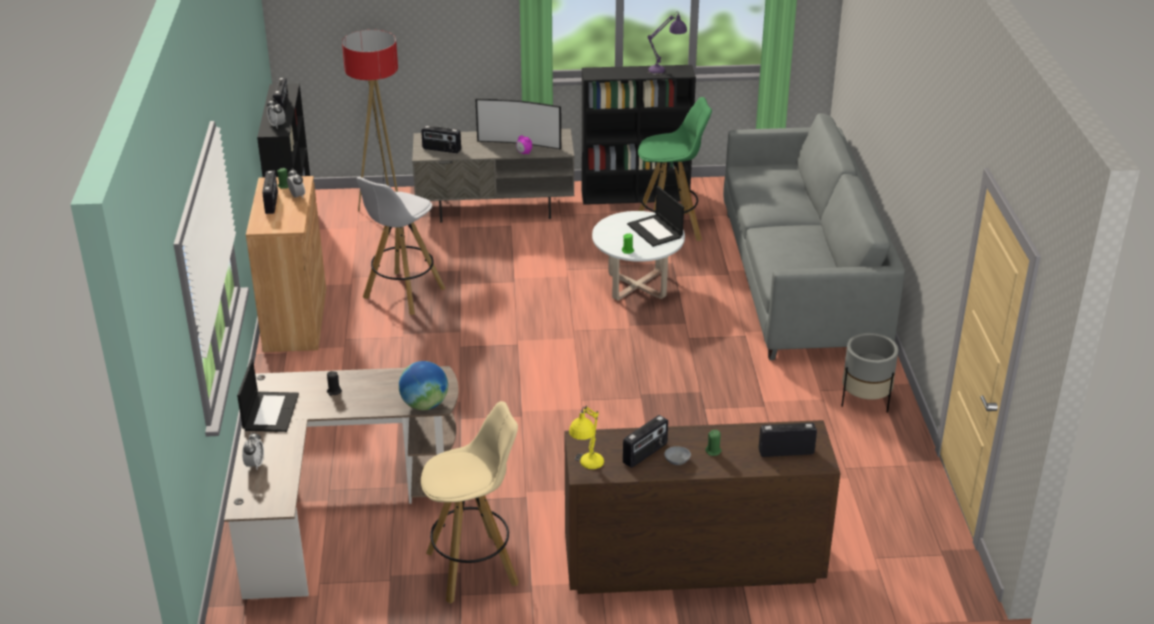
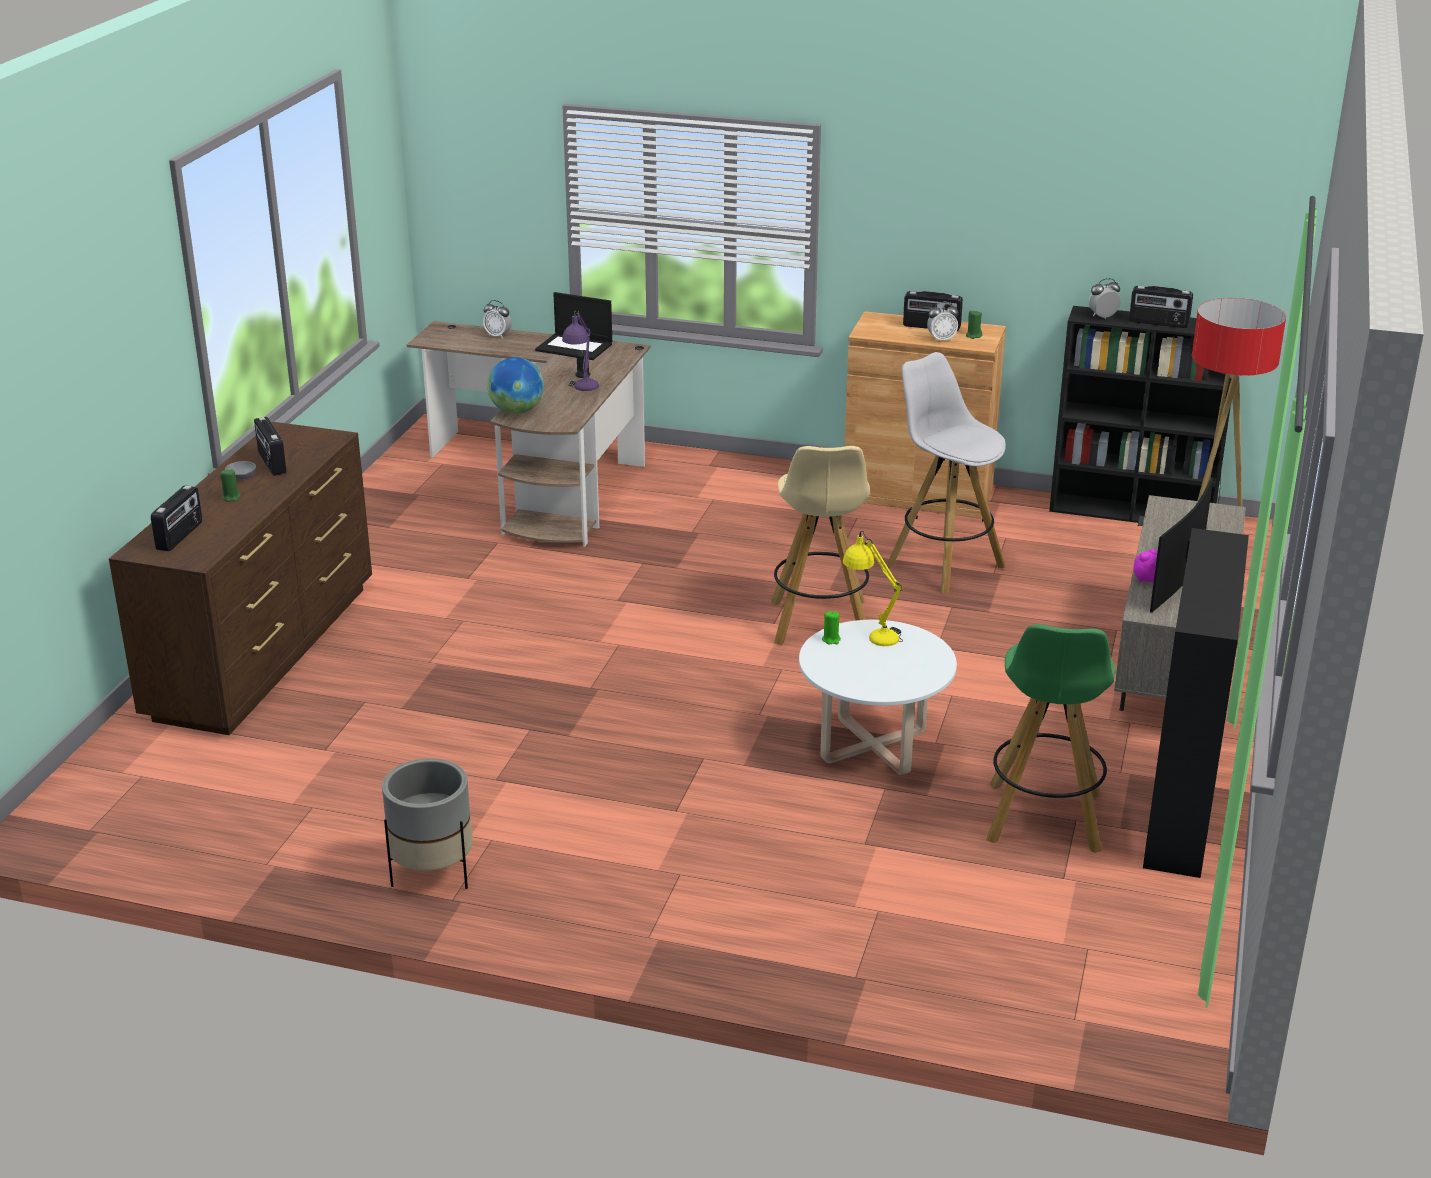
camera: 110 degrees right, 5 degrees down
(441, 149) = (1179, 519): radio -> none
(474, 568) = (387, 534): beige stool -> beige stool (820, 624)
(586, 469) = (284, 432): yellow table lamp -> yellow table lamp (871, 632)
(655, 231) = (878, 675): laptop -> none
(666, 70) = (1216, 608): purple table lamp -> purple table lamp (581, 391)
(801, 280) = (803, 918): grey sofa -> none

